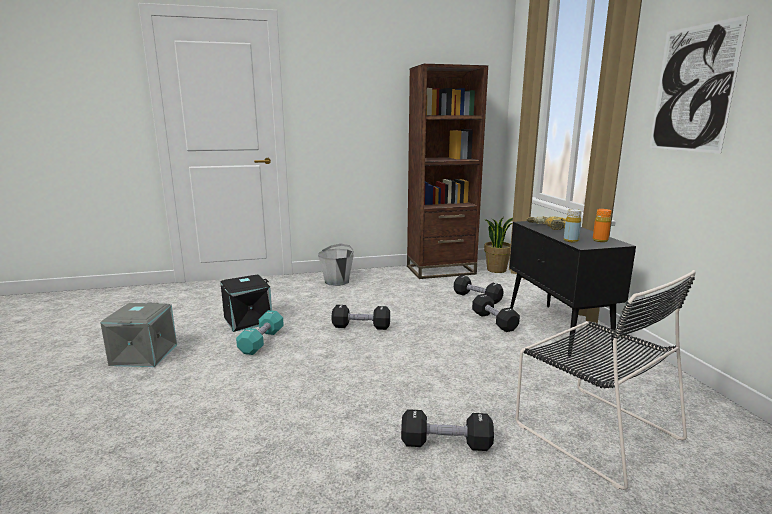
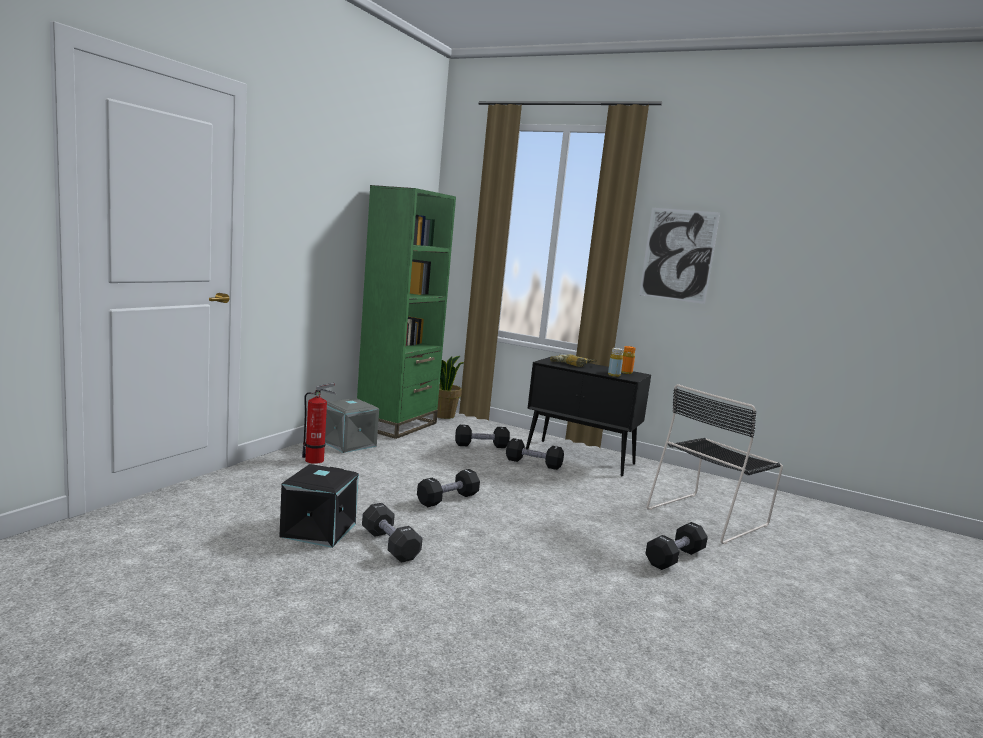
camera: 50 degrees left, 5 degrees down
(143, 354) = (285, 611): grey storage box -> grey storage box (347, 444)
(261, 341) = (390, 545): turquoise dumbbell -> black dumbbell
(337, 281) = (317, 460): grey bucket -> fire extinguisher
(441, 270) = (397, 425): brown bookcase -> green bookcase
(592, 429) = (709, 516): black chair -> black chair turned 135 degrees clockwise

